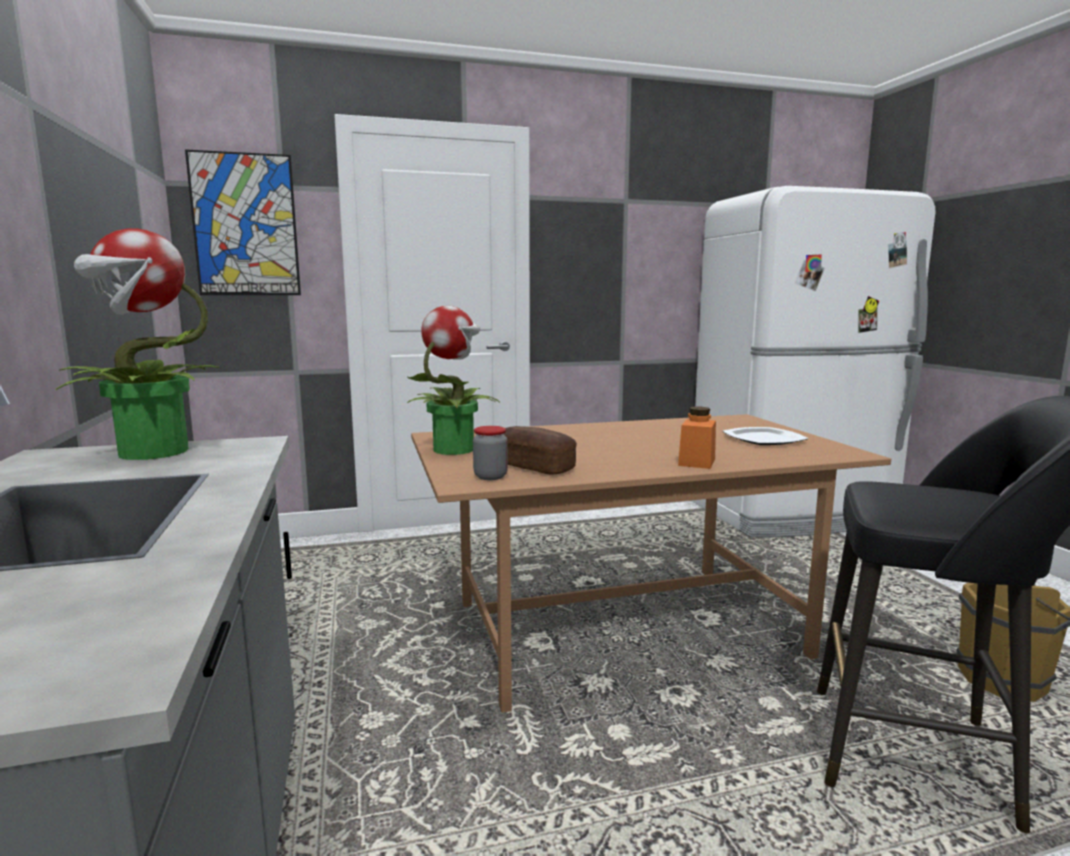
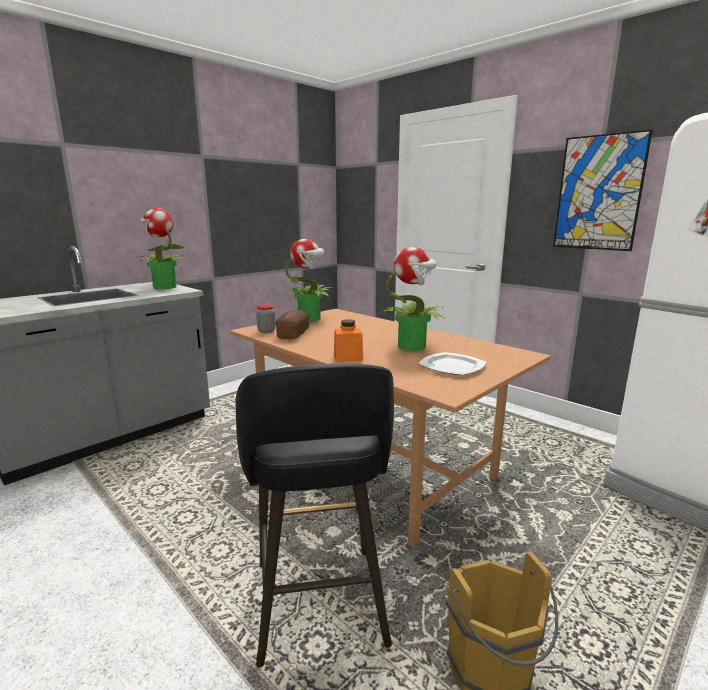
camera: 60 degrees right, 5 degrees up
(245, 225) = (360, 186): picture -> picture (598, 193)
(672, 437) = (412, 346): none -> potted plant

